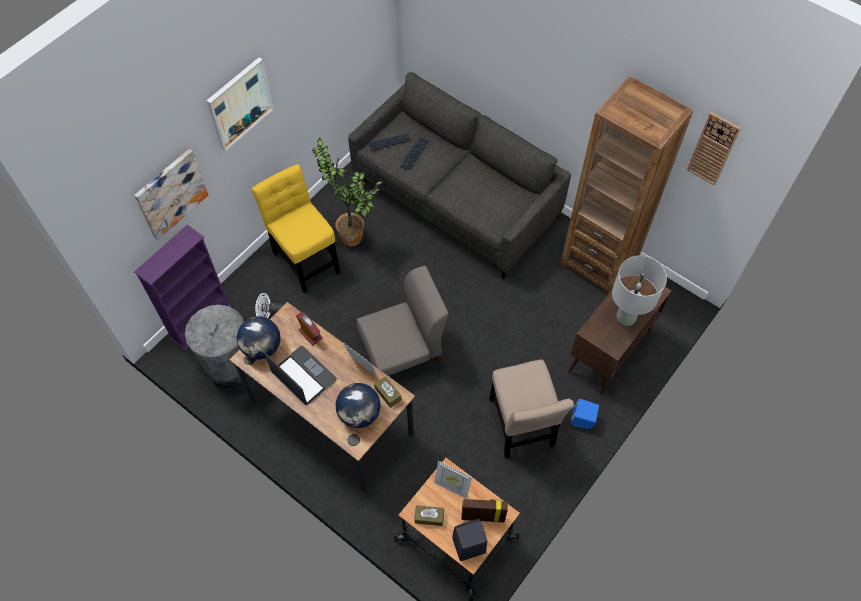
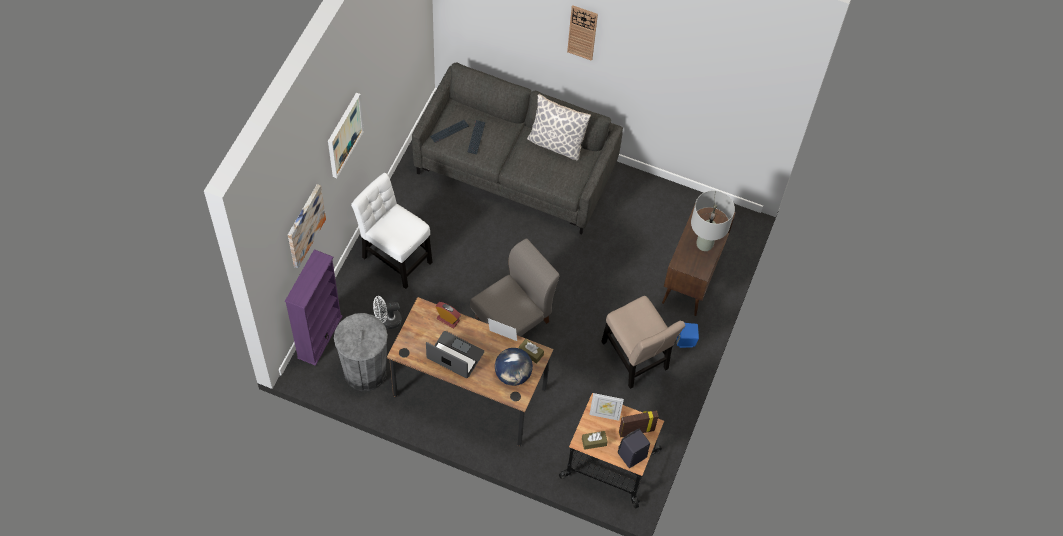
camera: 20 degrees left, 0 degrees up
(261, 348) = (410, 340): globe -> none
(305, 259) = (394, 257): yellow chair -> white chair
(354, 239) = (434, 228): potted plant -> none
(496, 176) = (556, 143): none -> pillow
(598, 264) = (661, 201): brown bookcase -> none
(713, 149) = (746, 91): wall clock -> wall clock (582, 32)

